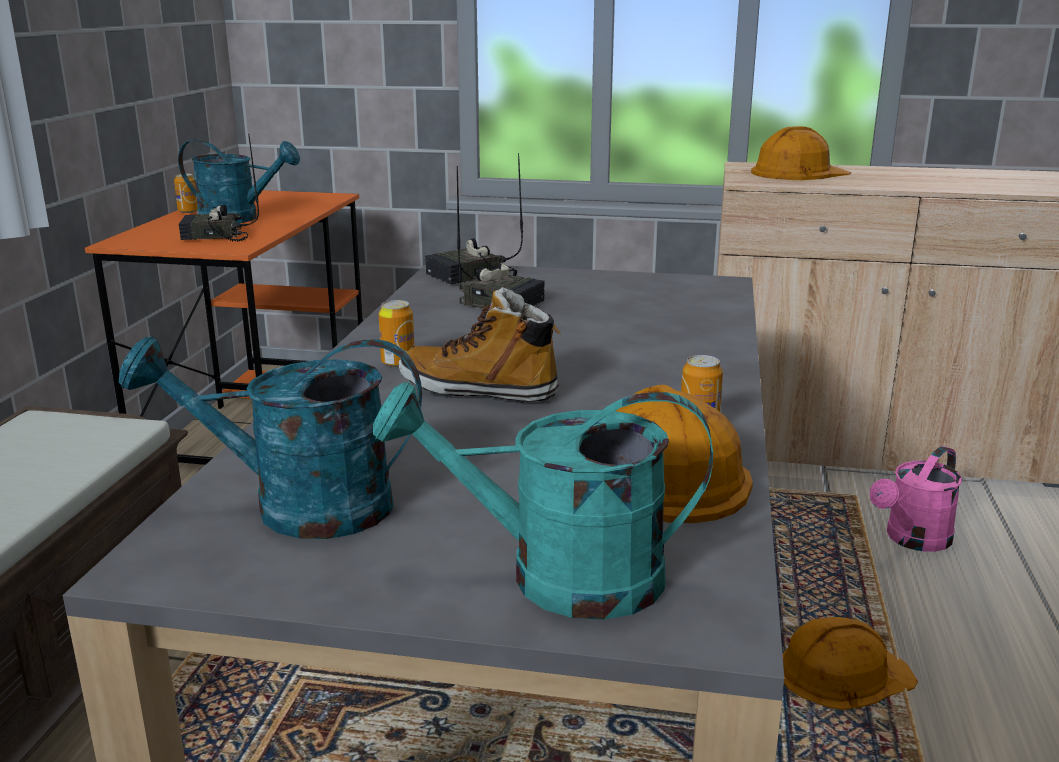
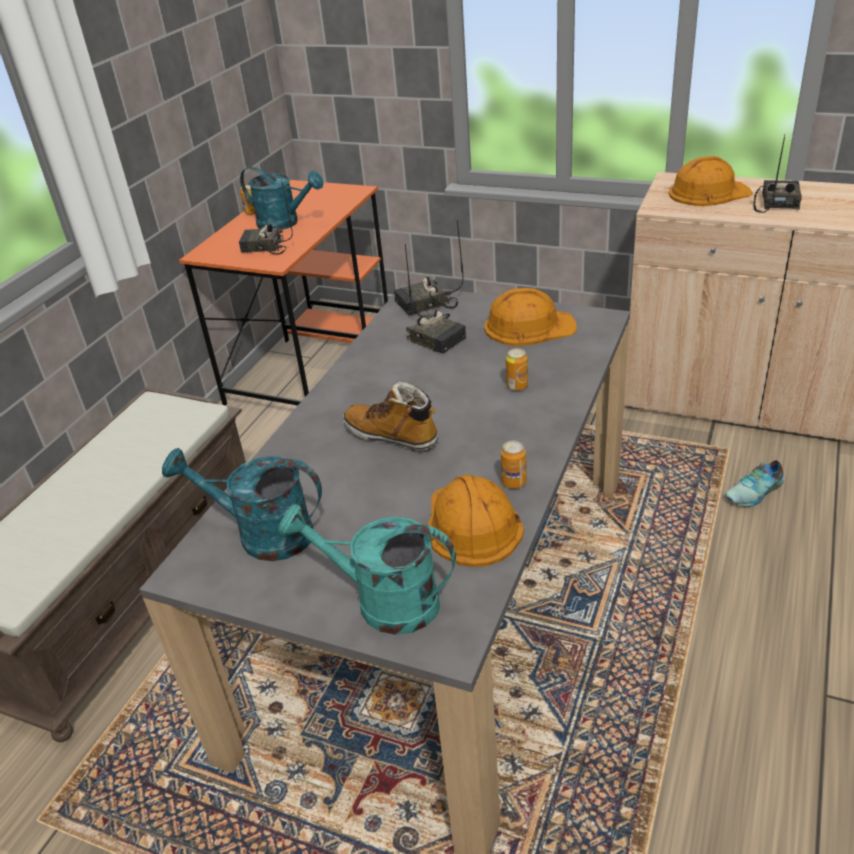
camera: 15 degrees right, 15 degrees up
(398, 363) = (350, 404): can -> can (517, 386)
(842, 674) = (656, 599): orange hard hat -> orange hard hat (528, 326)
(884, 178) = (776, 203): none -> radio
(912, 540) = (756, 492): pink watering can -> shoe

